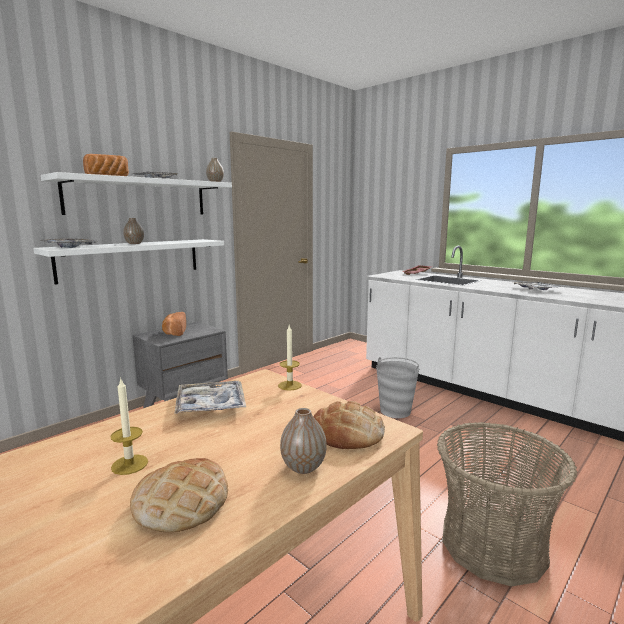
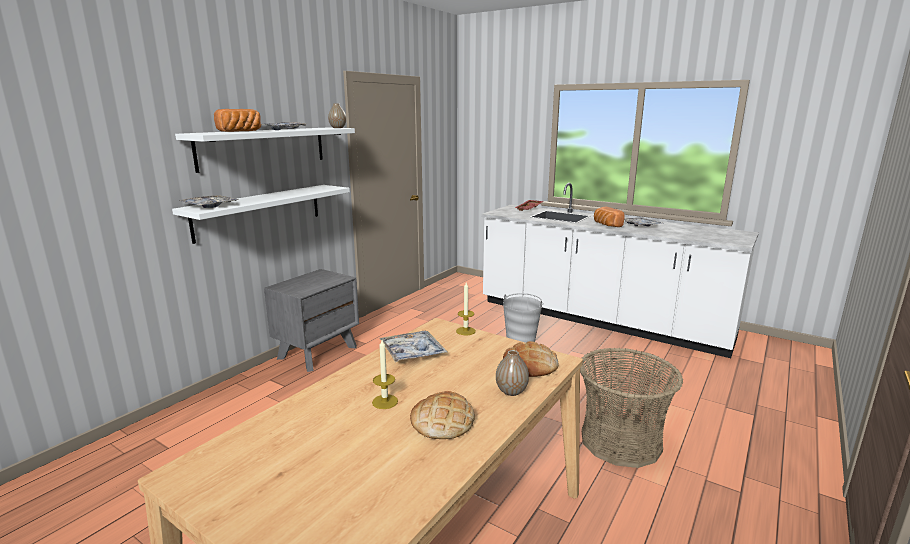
camera: 10 degrees left, 5 degrees up
(134, 243) = (267, 197): vase -> none
(174, 332) = (306, 282): bread -> bread (606, 225)

